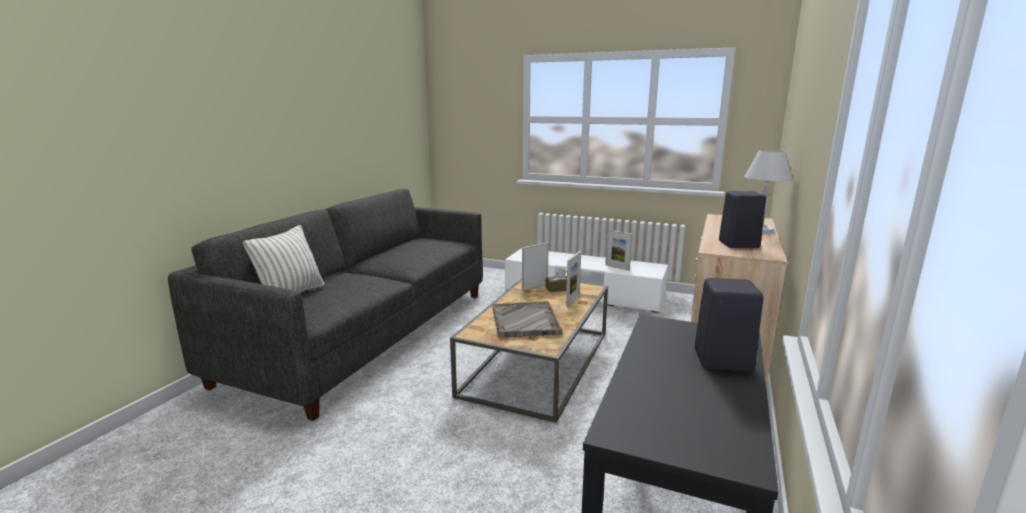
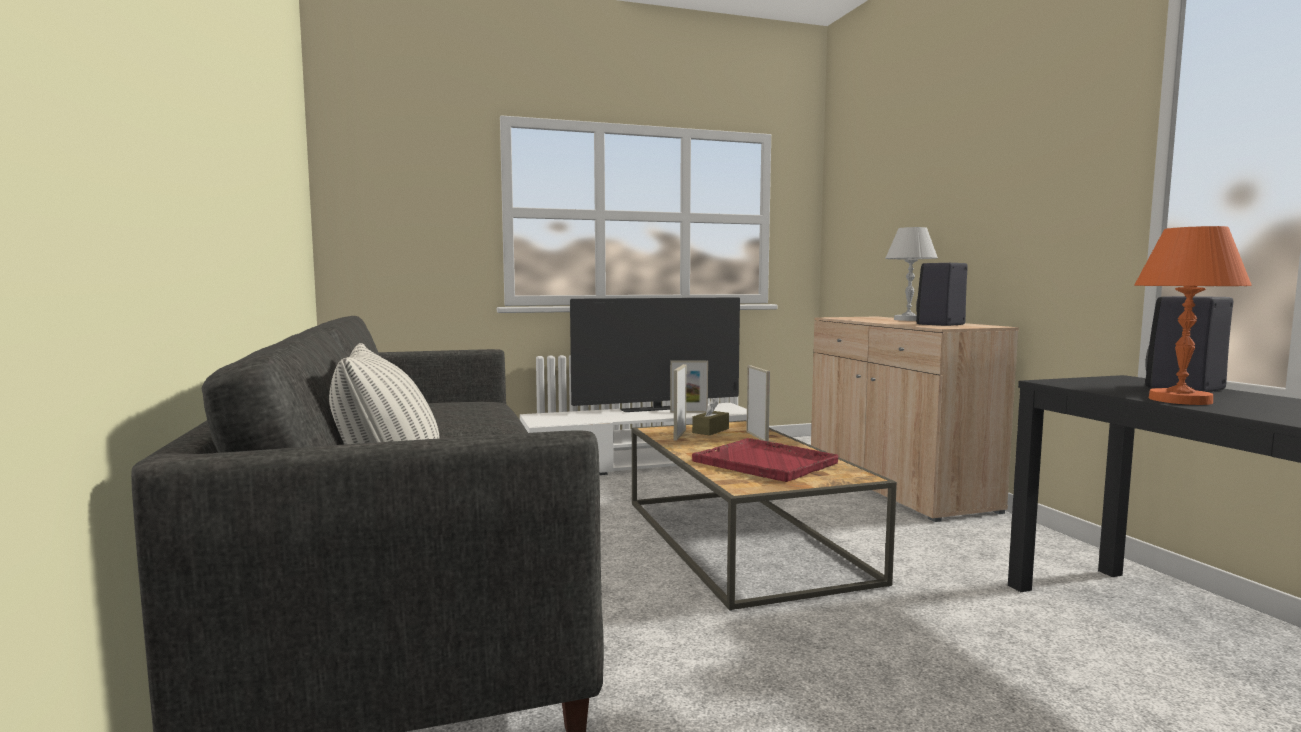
camera: 40 degrees left, 10 degrees down
(525, 321) = (765, 462): grey tray -> red tray
(604, 260) = (657, 409): none -> television
(648, 367) = (1179, 400): none -> orange table lamp

